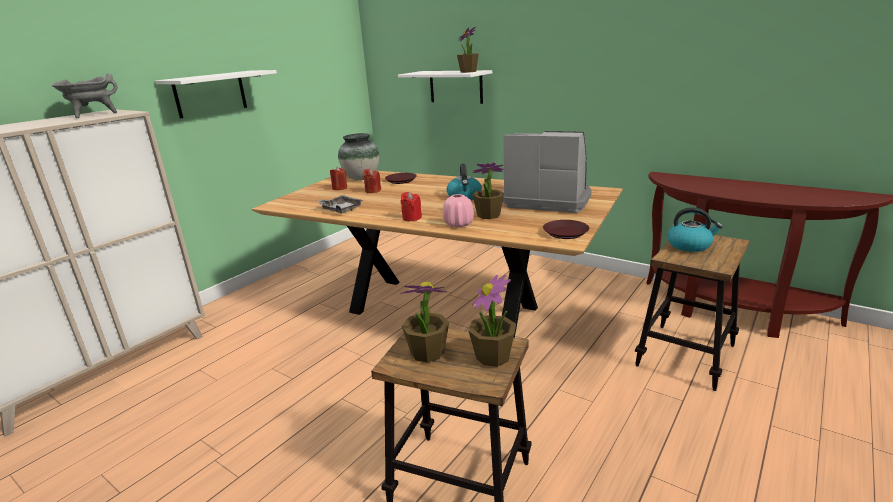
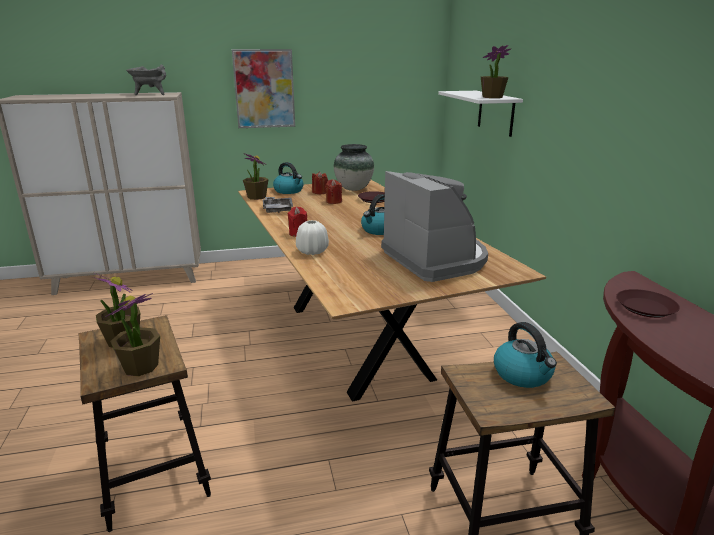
camera: 40 degrees right, 0 degrees up
(210, 94) = (264, 89): white shelf -> picture
(307, 195) = (289, 191): none -> kettle
(458, 224) = (312, 251): pink vase -> white vase
(488, 215) = (352, 253): potted plant -> potted plant (256, 197)
(565, 233) = (363, 294): brown plate -> brown plate (645, 308)

